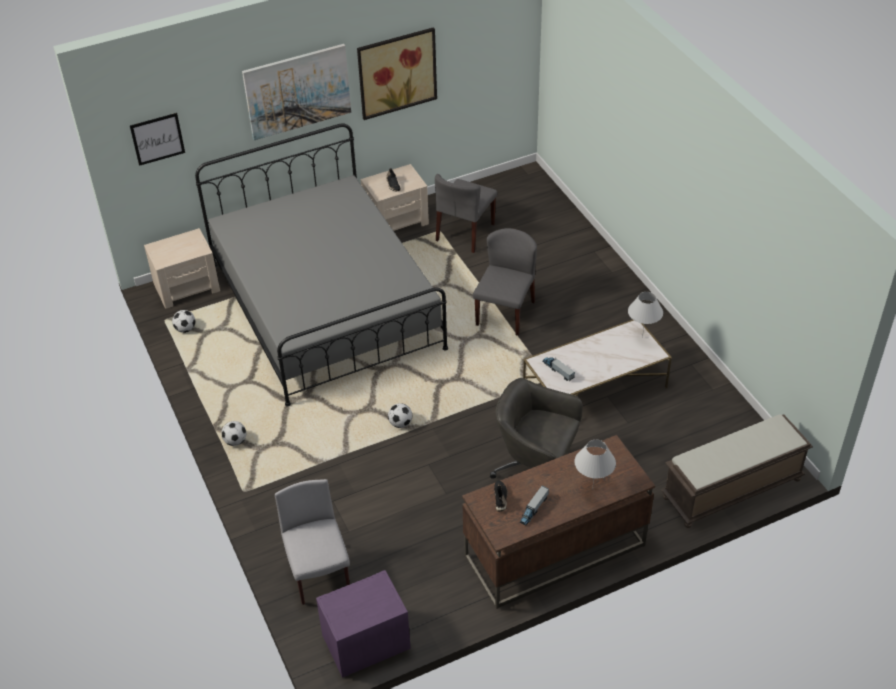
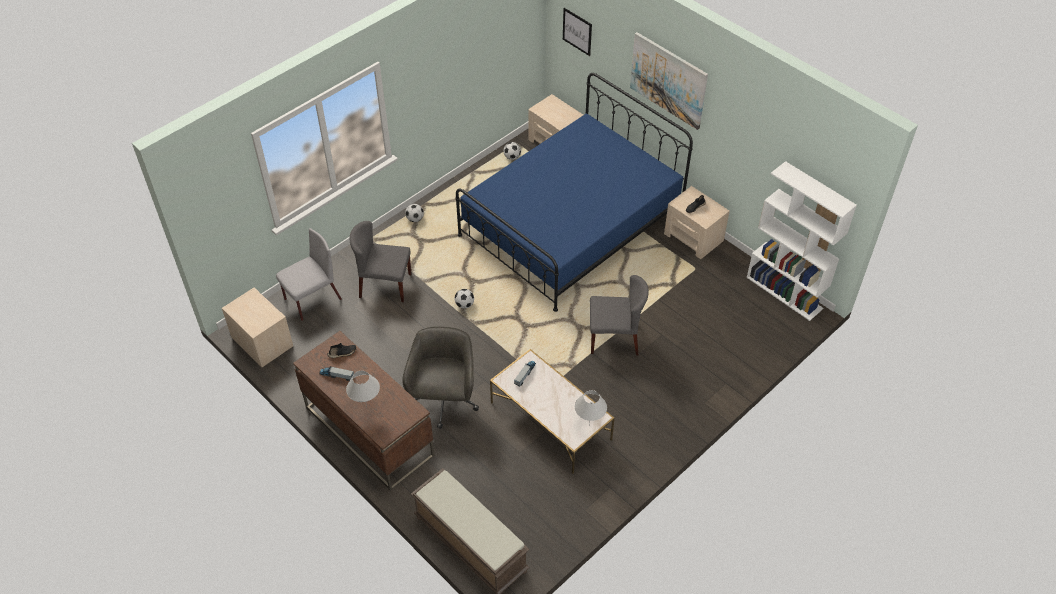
camera: 70 degrees right, 5 degrees up
(326, 306) = (571, 225): grey bed -> blue bed
(365, 641) = (262, 341): purple nightstand -> beige nightstand
(397, 73) = (740, 132): picture -> none
(465, 233) = (702, 286): grey chair -> grey chair (385, 285)
(500, 182) = (785, 293): none -> white bookcase

